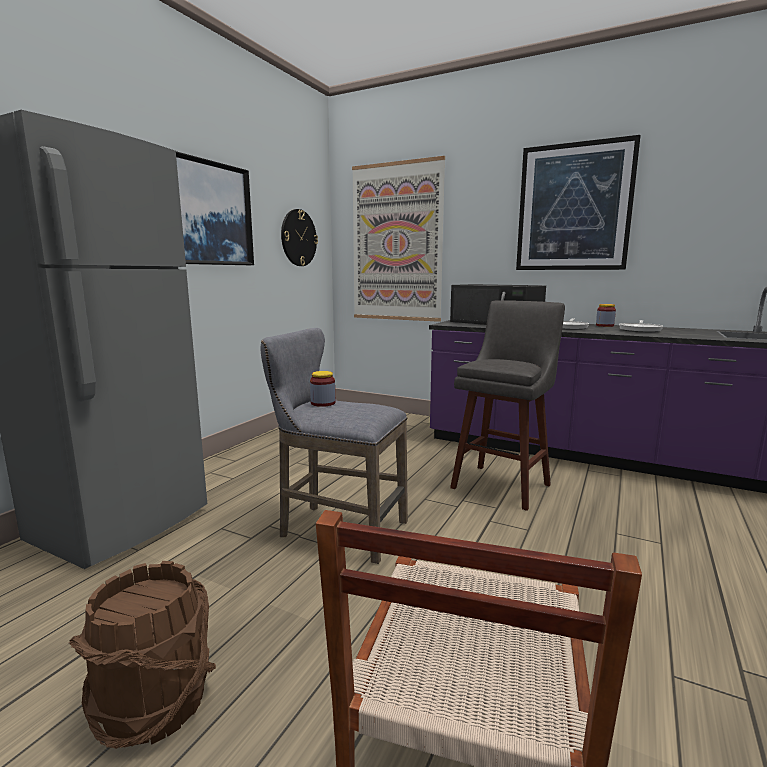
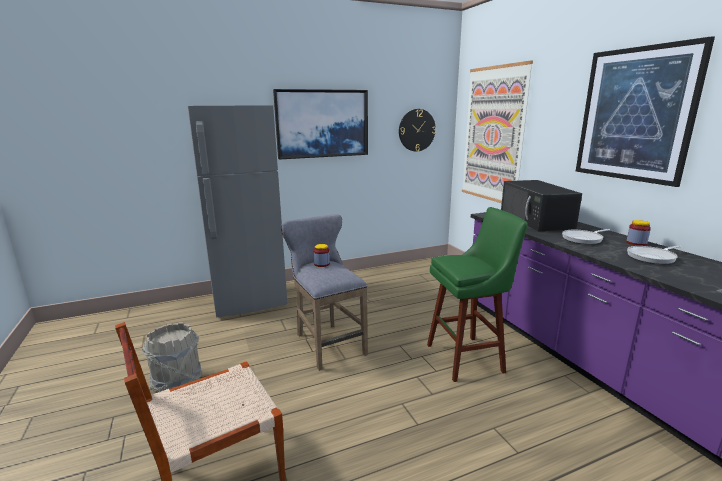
camera: 40 degrees right, 5 degrees up
(155, 704) = (178, 382): brown bucket -> grey bucket
(503, 485) = (467, 358): grey stool -> green stool

